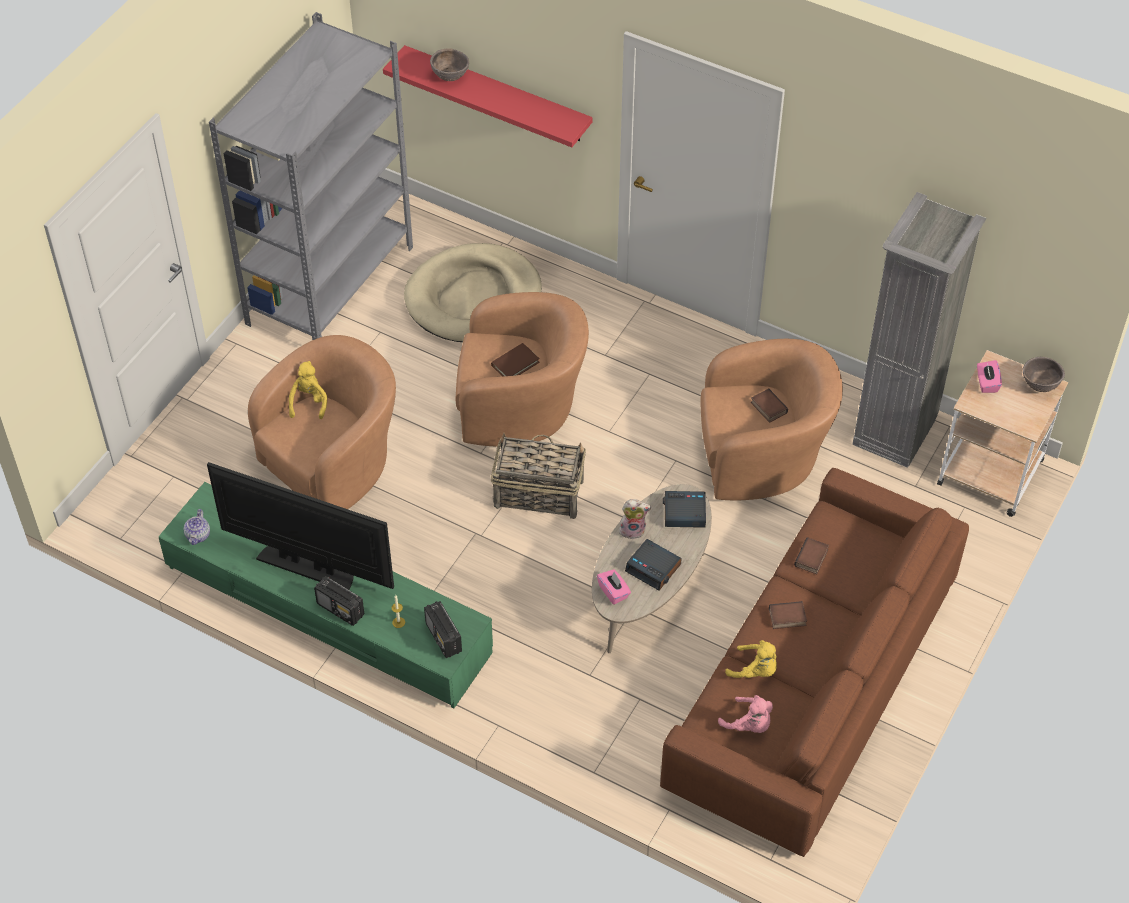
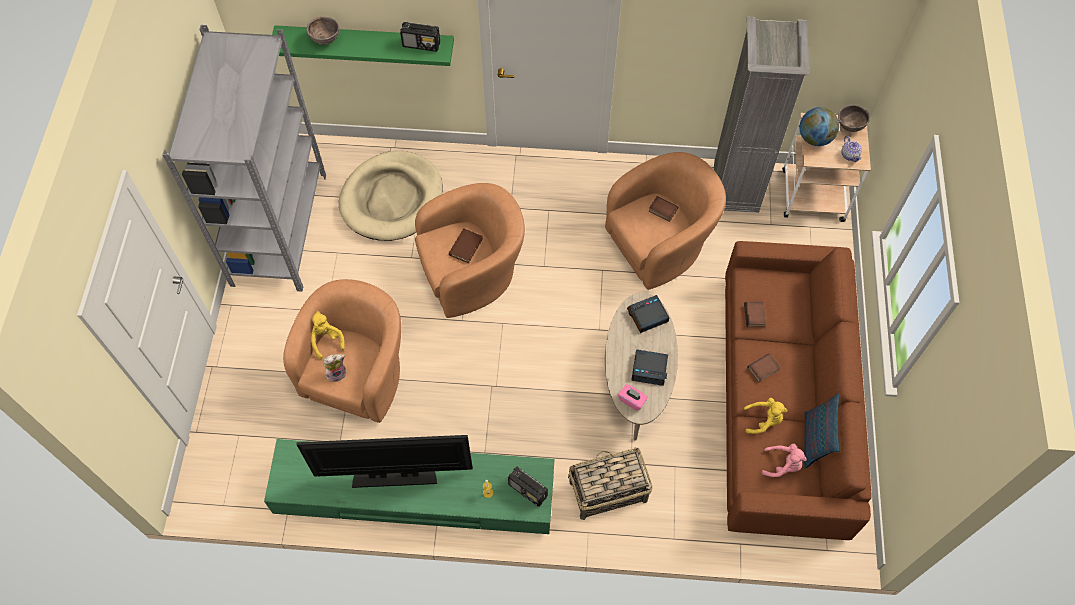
camera: 25 degrees left, 10 degrees up
(198, 535) = (295, 487): teapot -> teapot (850, 155)
(341, 609) = (439, 501): radio -> radio (422, 44)
(497, 94) = (365, 41): red shelf -> green shelf
(537, 493) = (519, 335): basket -> basket (607, 491)
(633, 530) = (619, 344): plush toy -> plush toy (337, 373)
(803, 716) = (813, 441): none -> blue pillow
(986, 383) = (814, 138): pink tissue box -> globe

